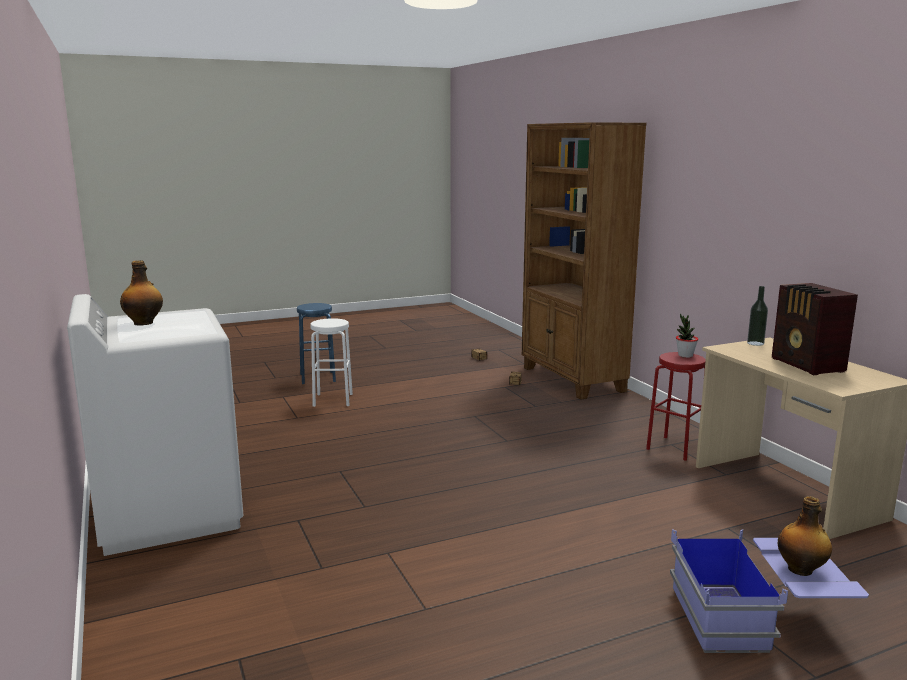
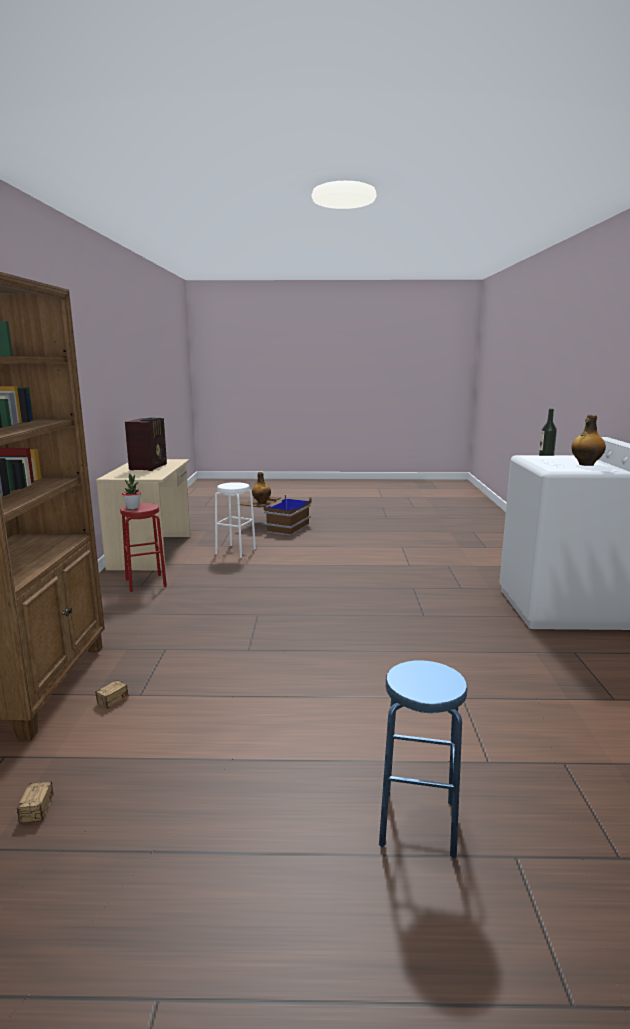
camera: 155 degrees left, 0 degrees up
(332, 400) = (405, 728): white stool -> white stool (235, 551)
(755, 343) = (123, 477): bottle -> bottle (545, 461)
(758, 620) = (274, 526): blue storage box -> brown storage box

